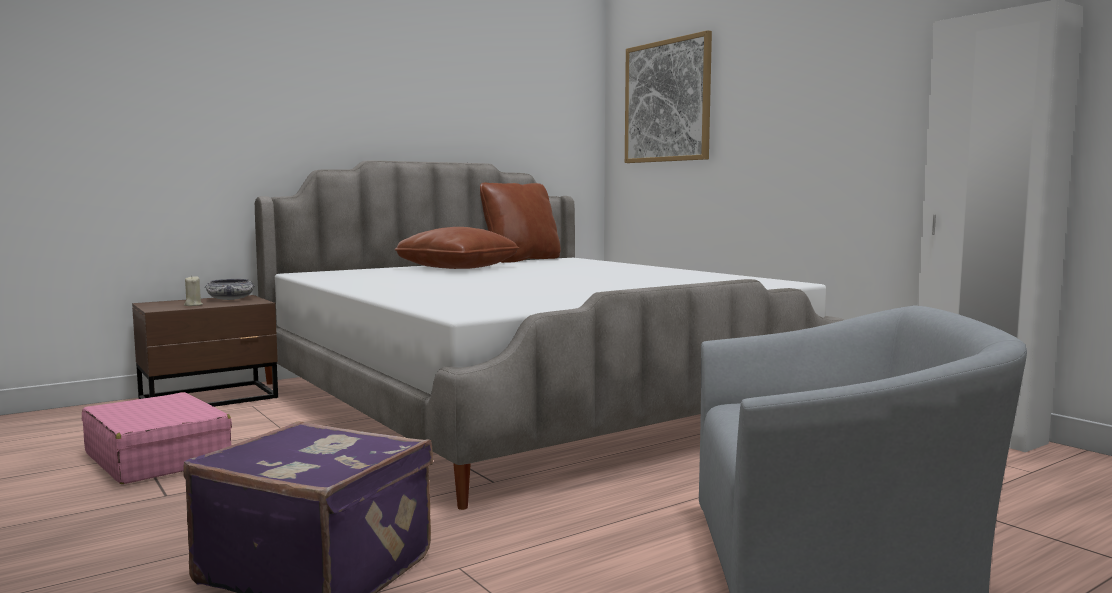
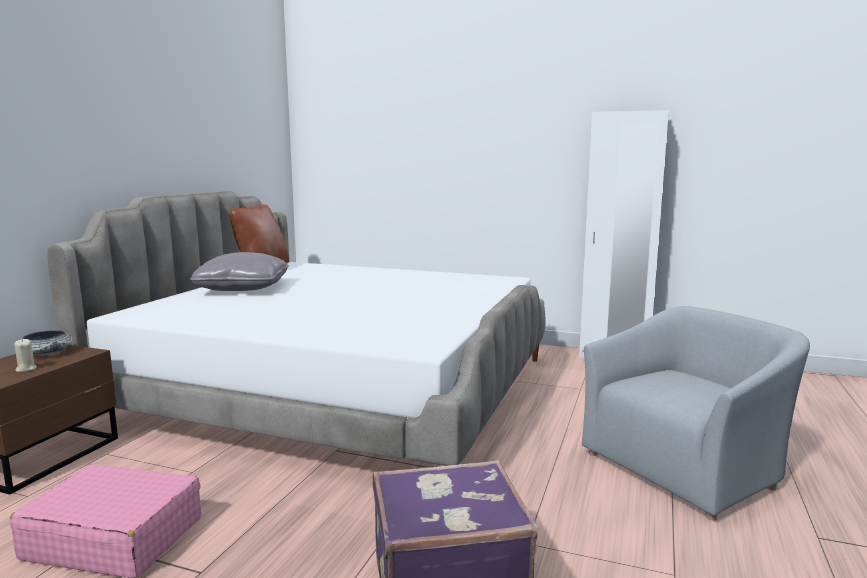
camera: 35 degrees left, 5 degrees up
(457, 268) = (242, 288): brown pillow -> grey pillow
(667, 101) = (357, 137): picture -> none

